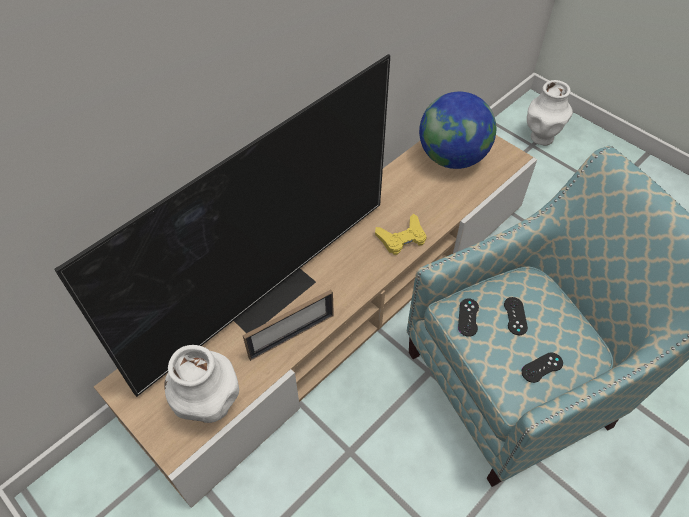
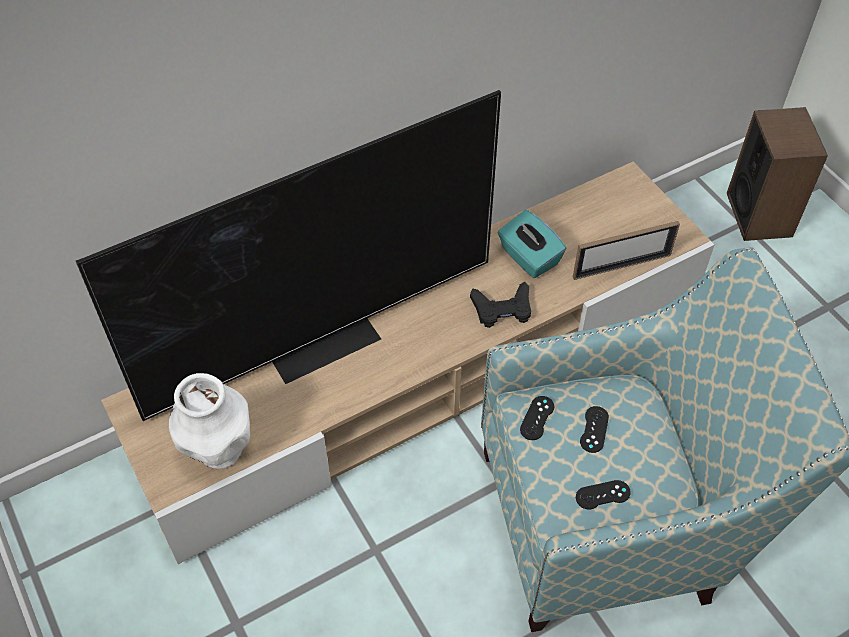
camera: 15 degrees right, 0 degrees up
(291, 336) = (333, 395): picture frame -> picture frame (621, 266)
(402, 238) = (502, 309): yellow game controller -> black game controller
(408, 195) = (529, 258): none -> turquoise tissue box
(452, 158) = (602, 220): globe -> none
(541, 137) = (759, 214): white vase -> speaker

